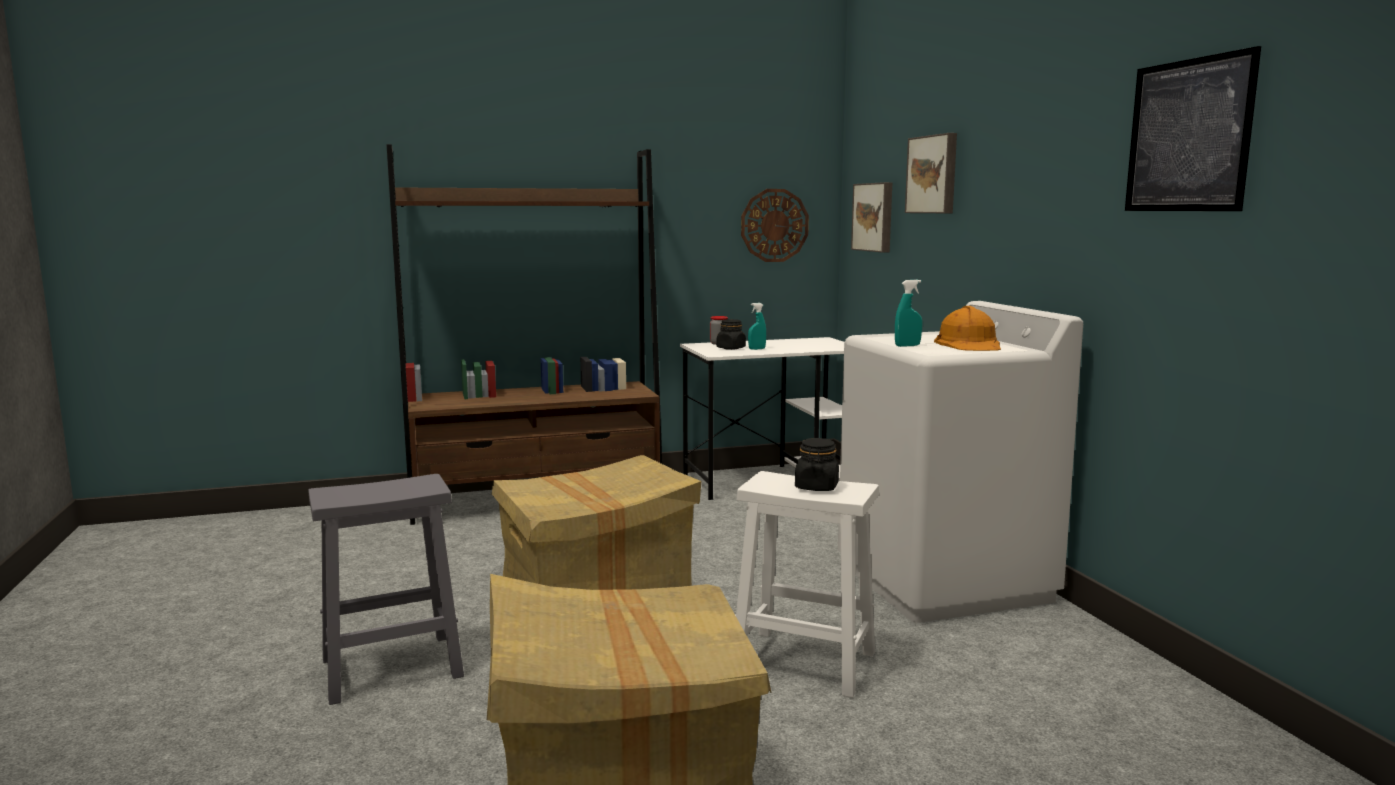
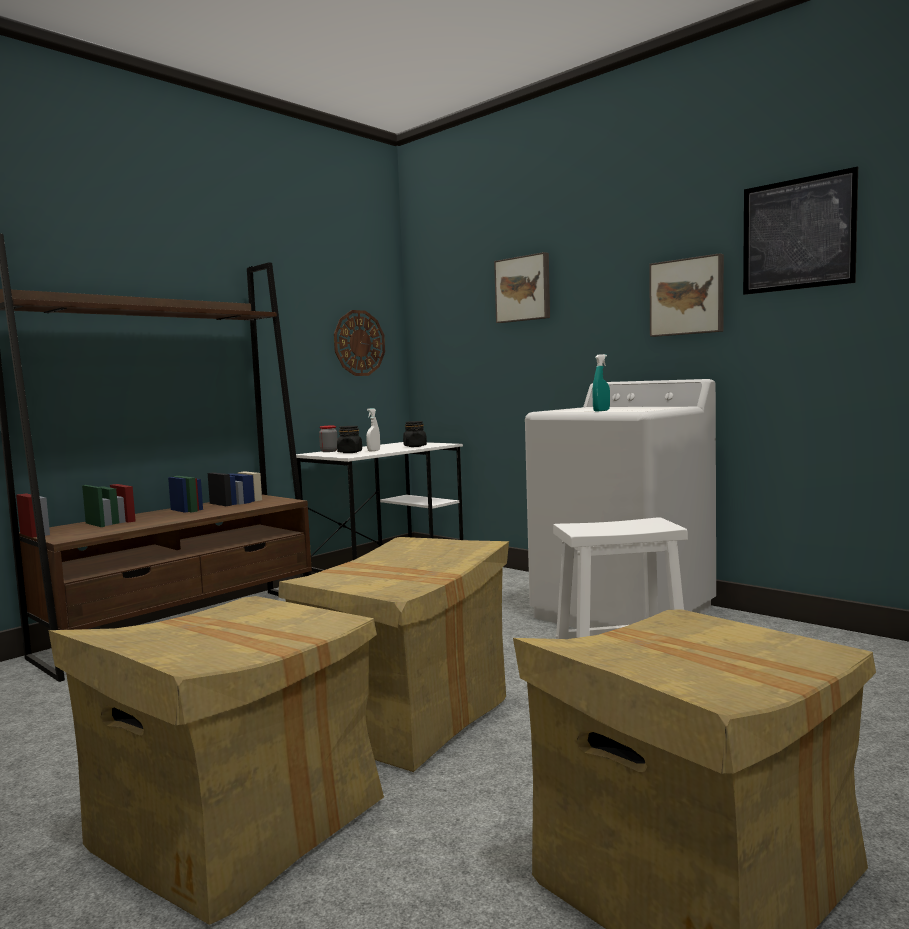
camera: 30 degrees left, 5 degrees down
(389, 668) = (237, 826): grey stool -> cardboard box
(757, 349) = (373, 451): turquoise spray bottle -> white spray bottle
(816, 487) = (624, 525): black jar -> black jar (415, 446)
(874, 217) = (452, 332): picture -> picture (687, 297)
(969, 344) = (635, 408): orange hard hat -> none

